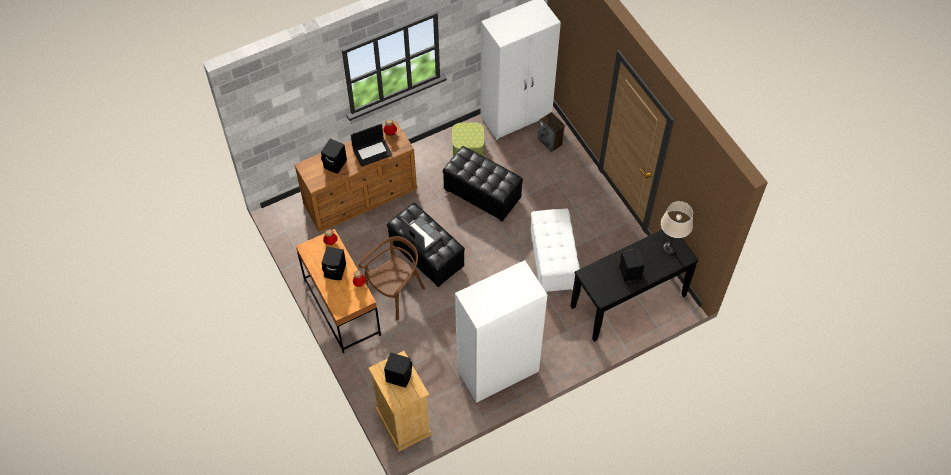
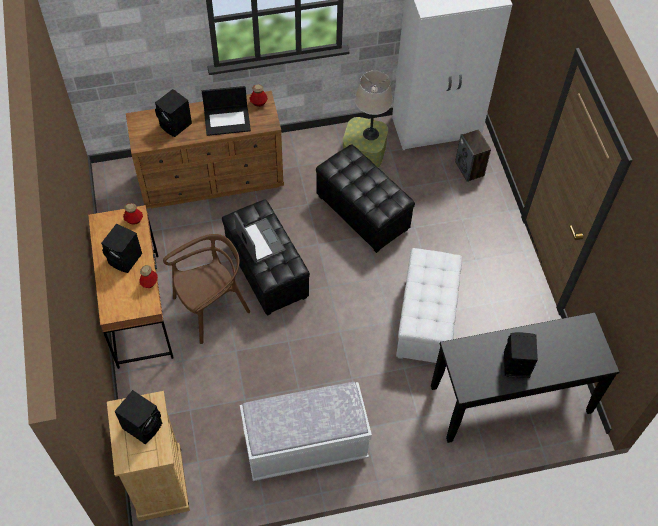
camera: 15 degrees right, 0 degrees up
(497, 370) = (305, 446): white wardrobe -> white bench
(670, 247) = (583, 343): beige table lamp -> beige table lamp (371, 134)

